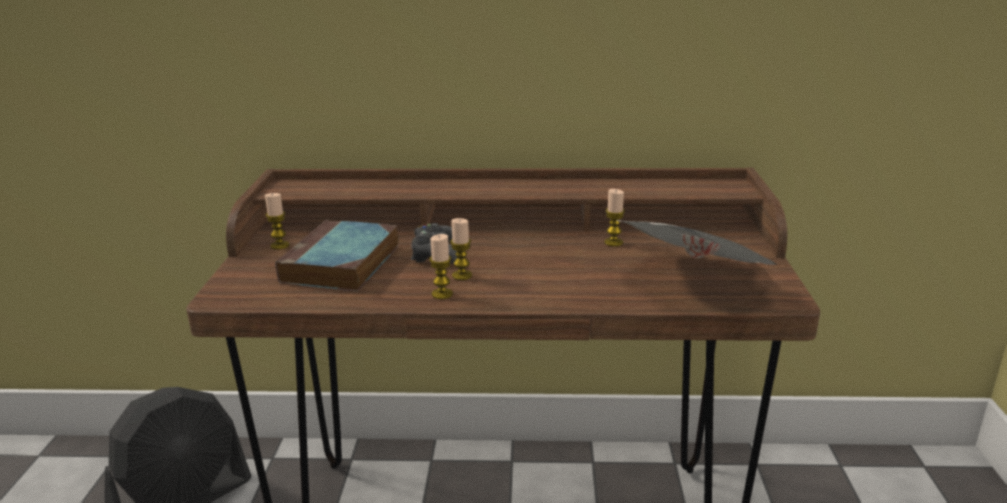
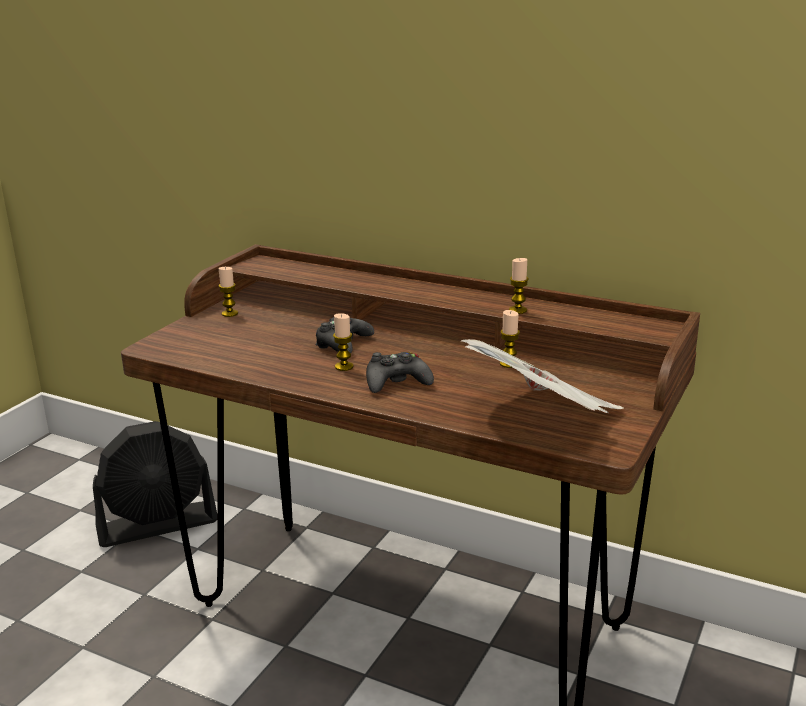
camera: 25 degrees right, 0 degrees up
(341, 264) = (260, 338): book -> none
(442, 294) = (312, 379): candle -> candle (518, 310)
(531, 280) = (397, 382): none -> black game controller

